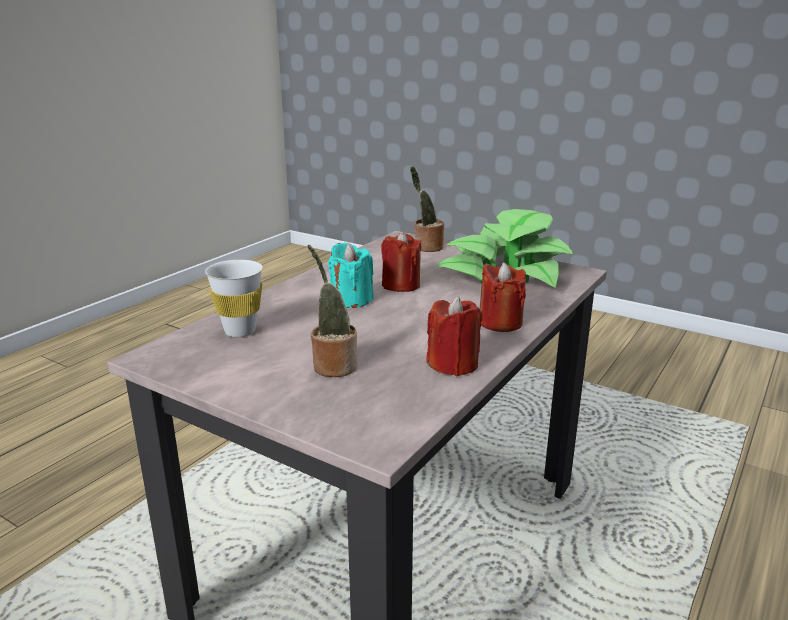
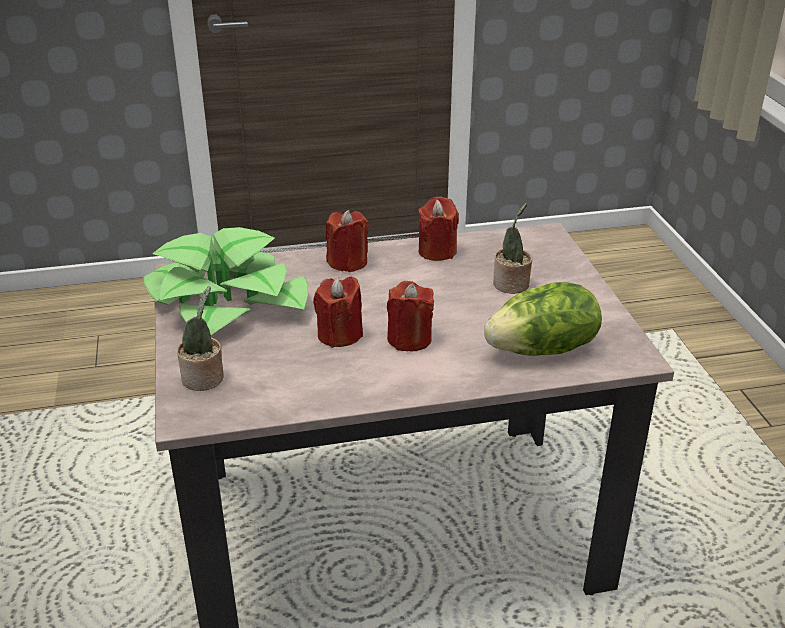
camera: 135 degrees left, 10 degrees up
(240, 331) = (543, 349): white cup -> lettuce
(351, 300) = (409, 339): turquoise candle -> red candle

